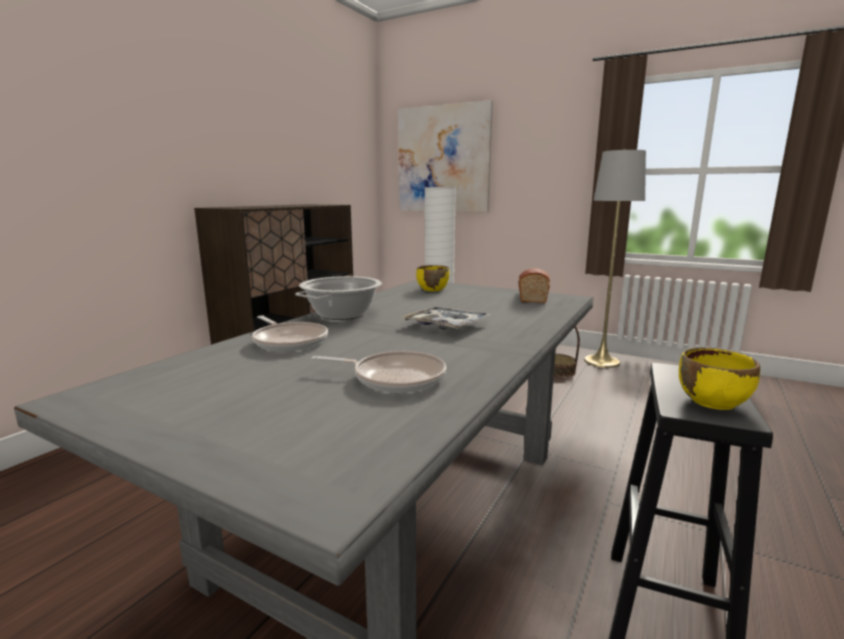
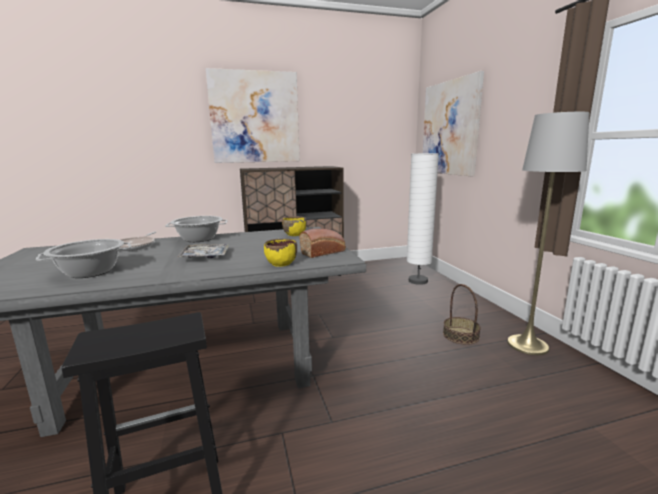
camera: 45 degrees right, 0 degrees up
(207, 122) = (255, 117): none -> picture
(394, 378) = (91, 272): frying pan -> cooking pot
(713, 401) = (119, 341): yellow bowl -> yellow bowl (281, 263)

